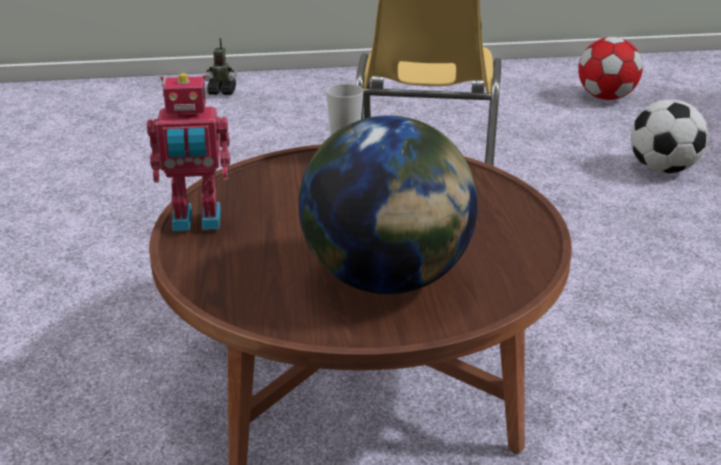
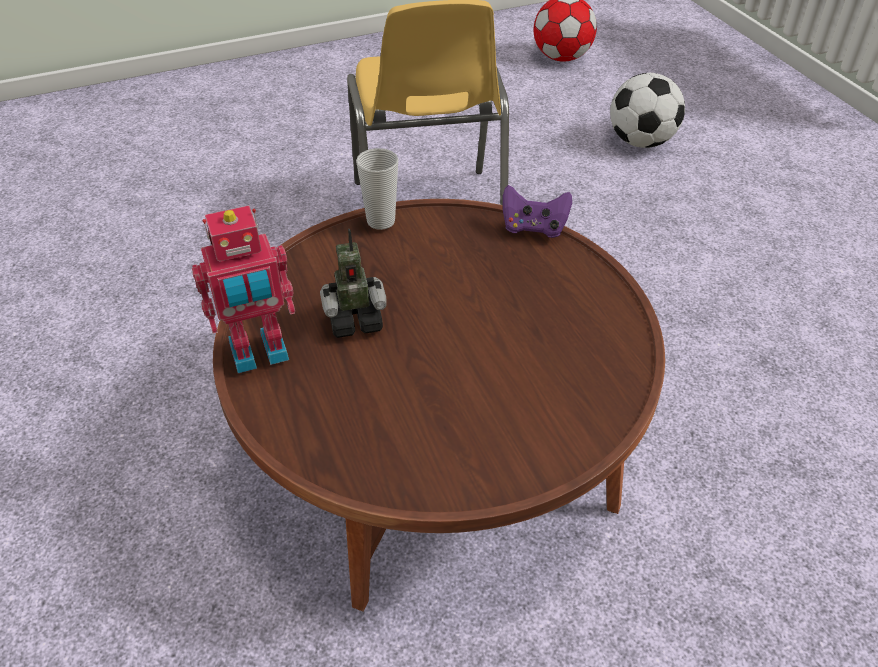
camera: 15 degrees left, 15 degrees up
(222, 92) = (166, 100): toy robot -> toy robot (355, 320)
(387, 280) = (494, 398): globe -> none
(483, 173) = (533, 228): none -> purple game controller

